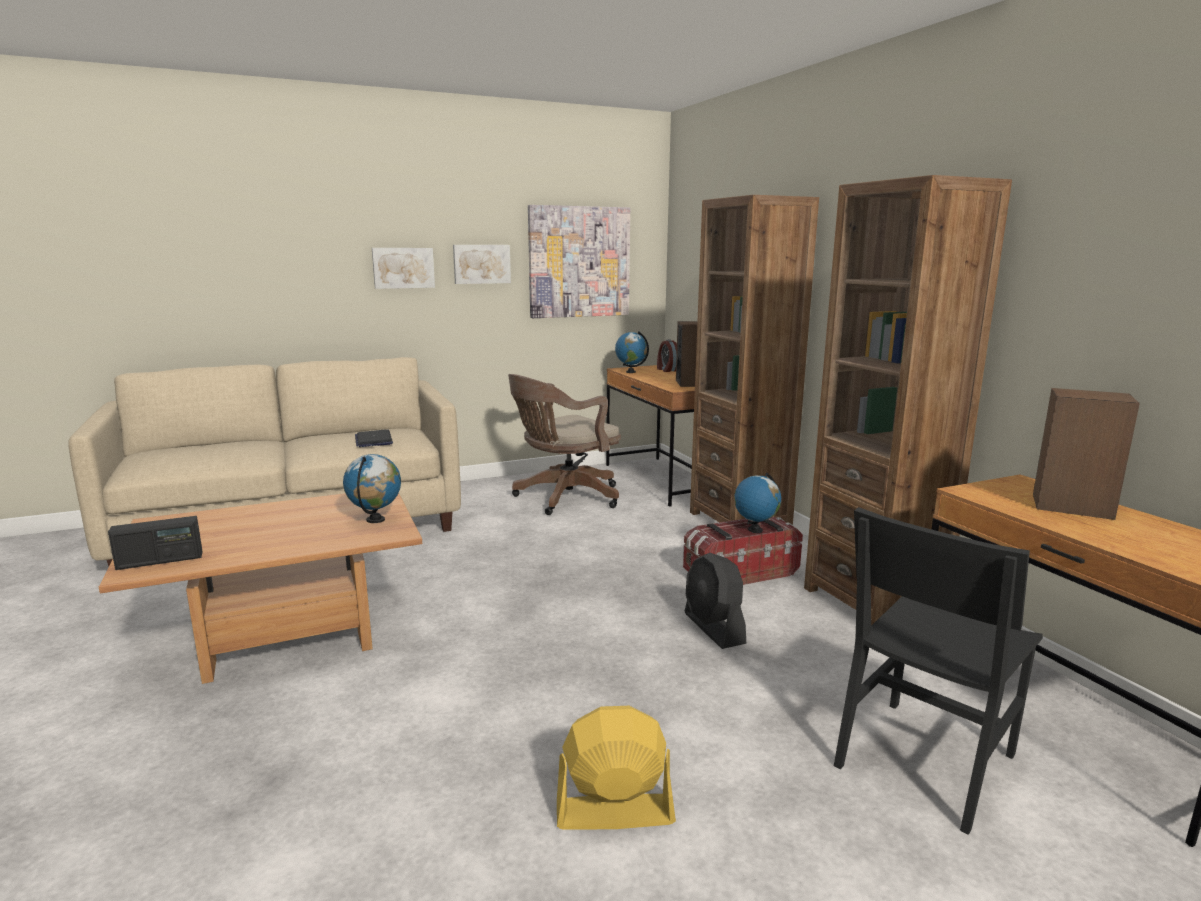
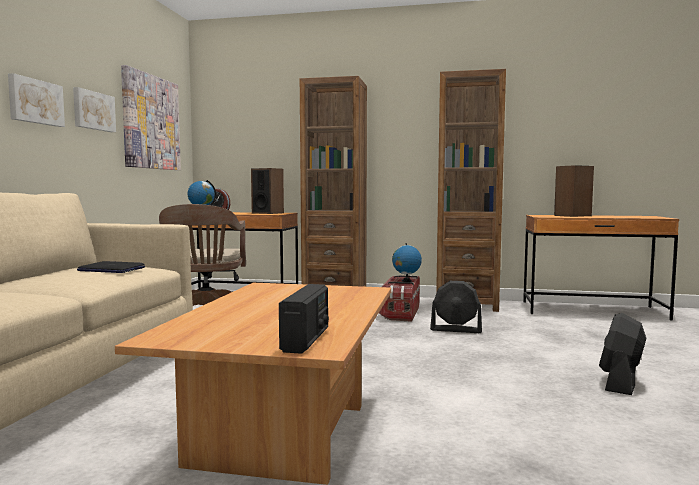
camera: 55 degrees left, 10 degrees down
(376, 520) = (329, 290): globe -> none
(614, 812) = (620, 382): yellow fan -> black fan
(925, 759) = (605, 330): black chair -> none

